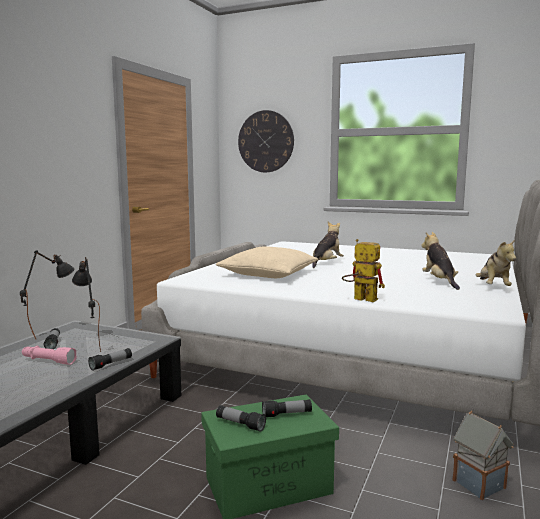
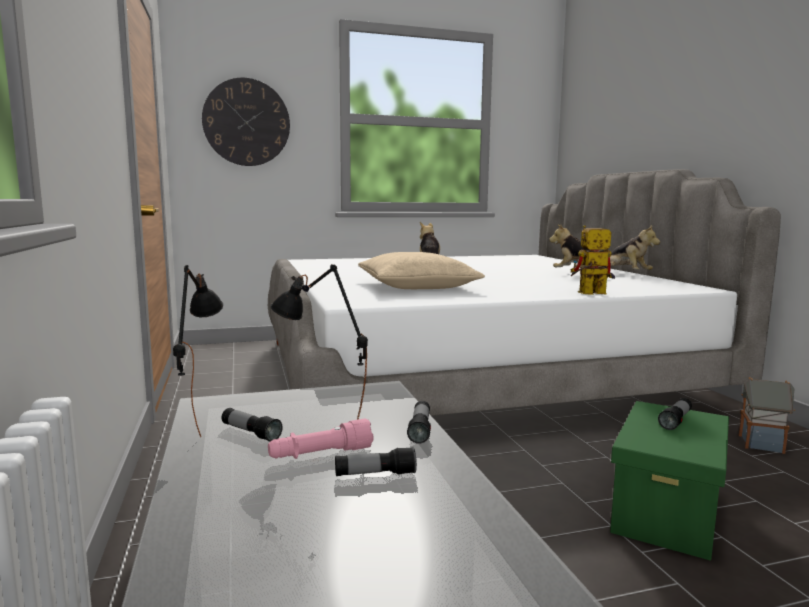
camera: 40 degrees left, 0 degrees up
(240, 424) = (673, 442): flashlight -> flashlight (375, 475)

